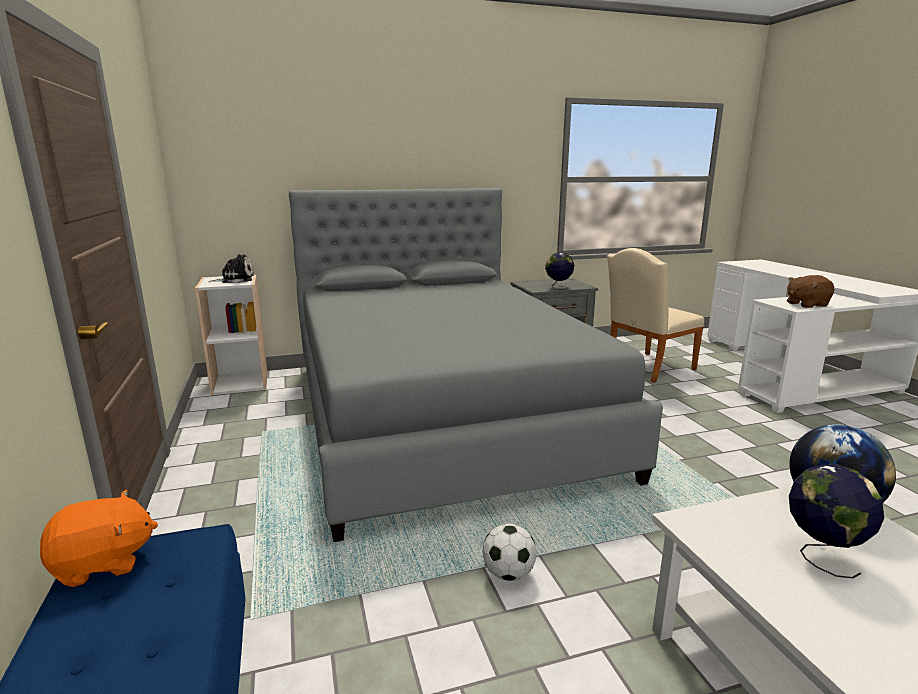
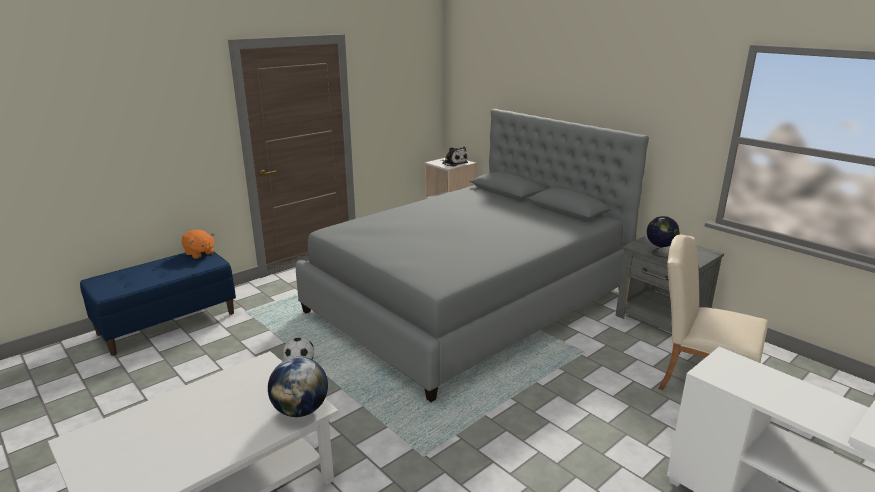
camera: 65 degrees right, 5 degrees up
(806, 304) = (743, 381): brown plush toy -> none
(822, 556) = (243, 402): globe -> none

